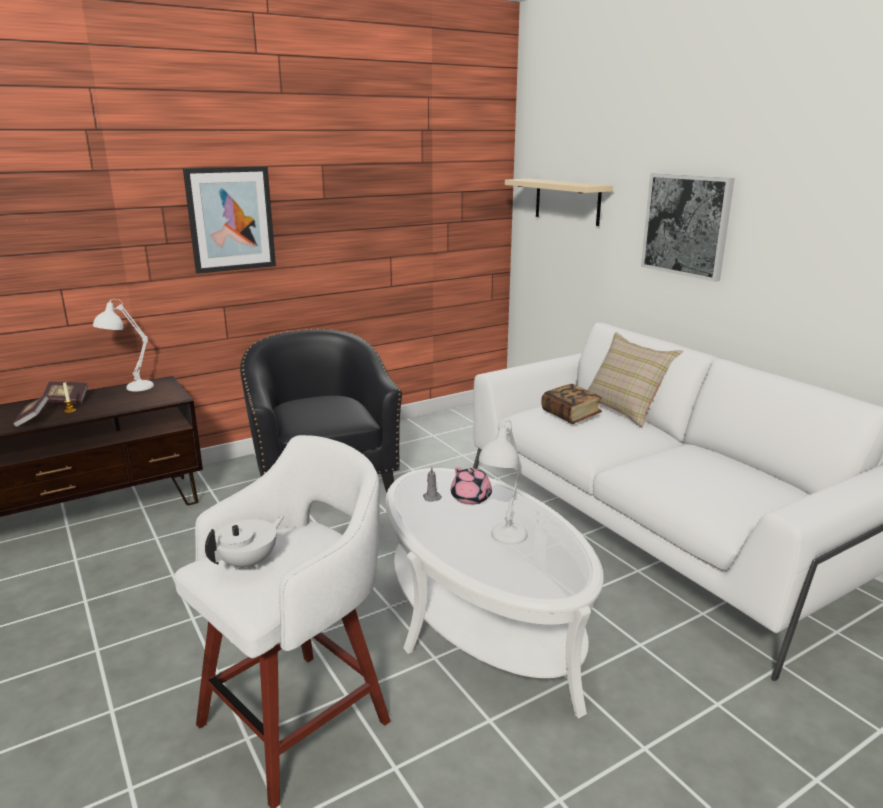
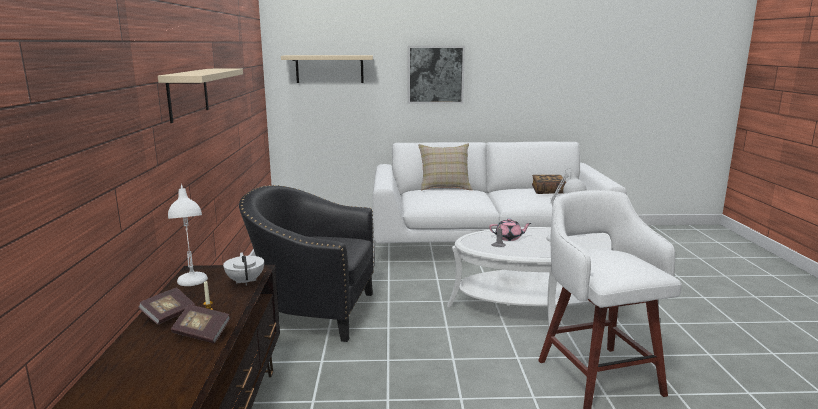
camera: 60 degrees left, 5 degrees down
(231, 219) = (188, 93): picture -> beige shelf
(249, 563) = (617, 266): white teapot -> white teapot (246, 281)
(570, 415) = (441, 195): book -> book (548, 191)

